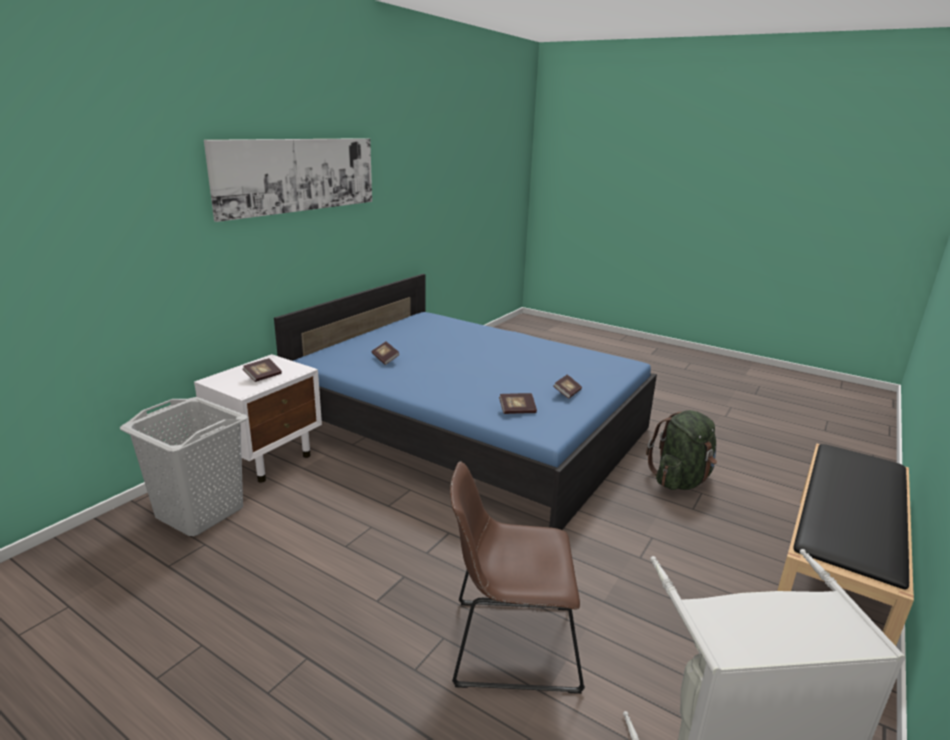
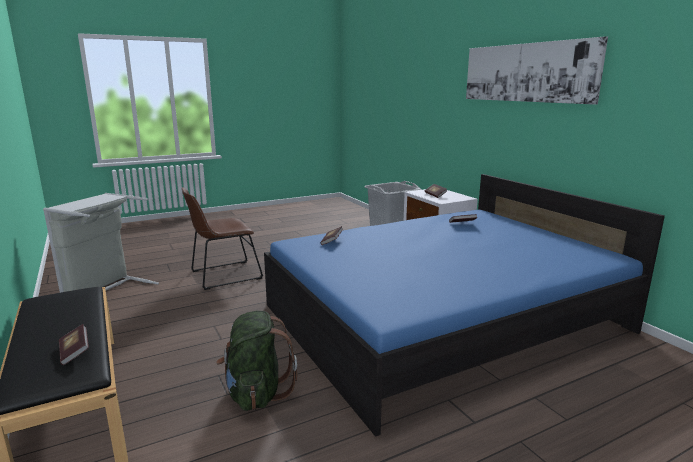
camera: 120 degrees right, 5 degrees down
(508, 643) = (223, 275): brown chair -> brown chair turned 150 degrees counterclockwise
(567, 393) = (342, 262): book -> book (75, 352)

